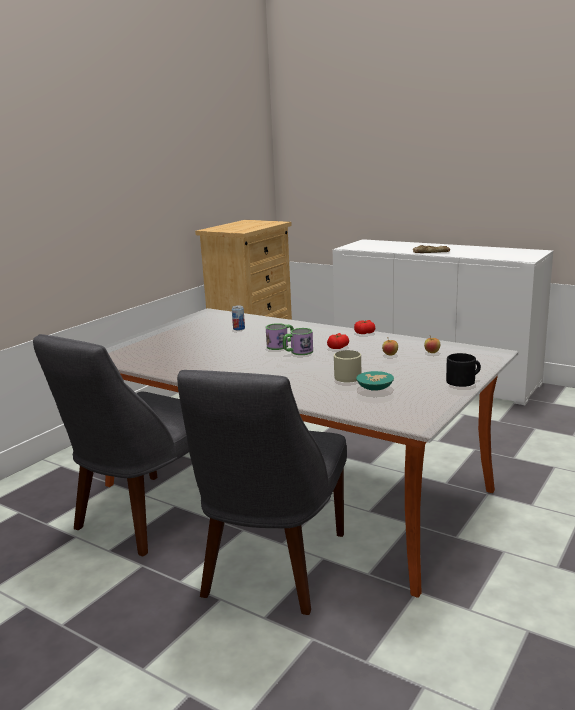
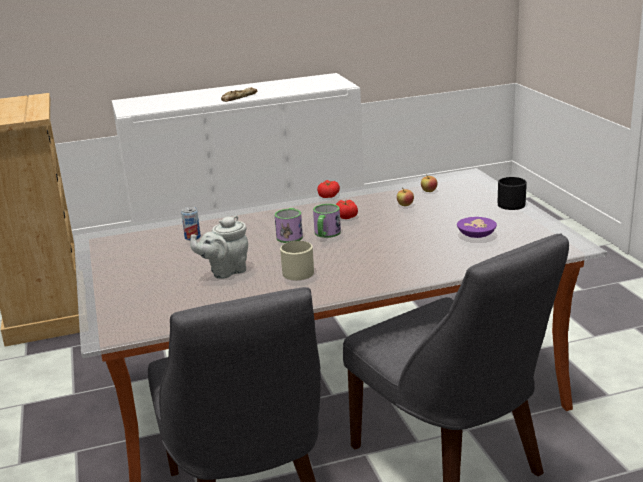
camera: 50 degrees left, 5 degrees up
(203, 350) = (225, 272): none -> grey teapot
(348, 376) = (429, 235): beige mug -> beige mug (295, 271)
(376, 388) = (476, 234): turquoise bowl -> purple bowl

